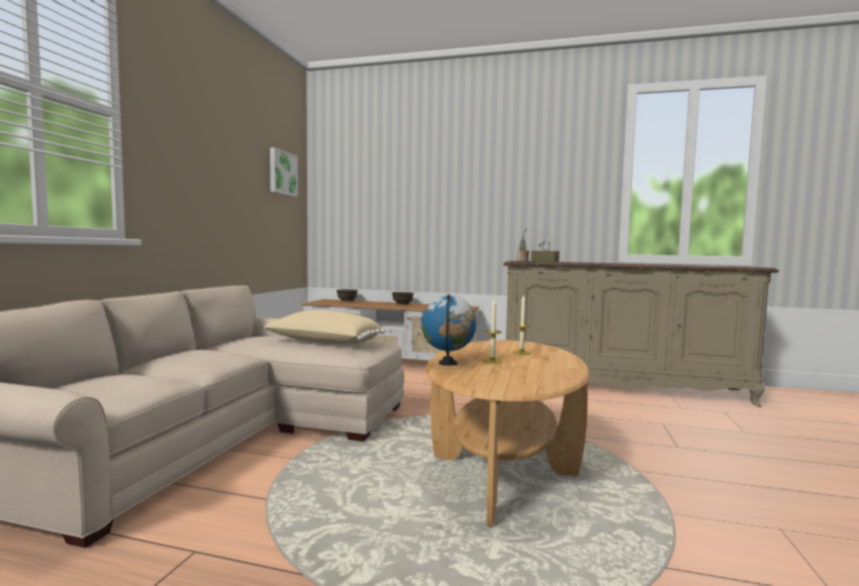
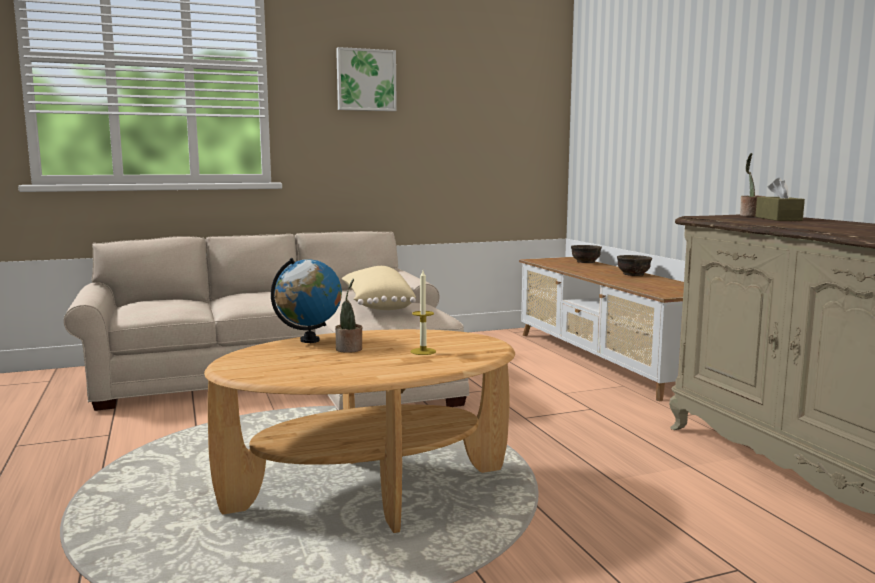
camera: 55 degrees right, 5 degrees up
(282, 173) = (511, 86): picture -> picture (366, 80)
(492, 361) = (349, 349): candle -> potted plant

